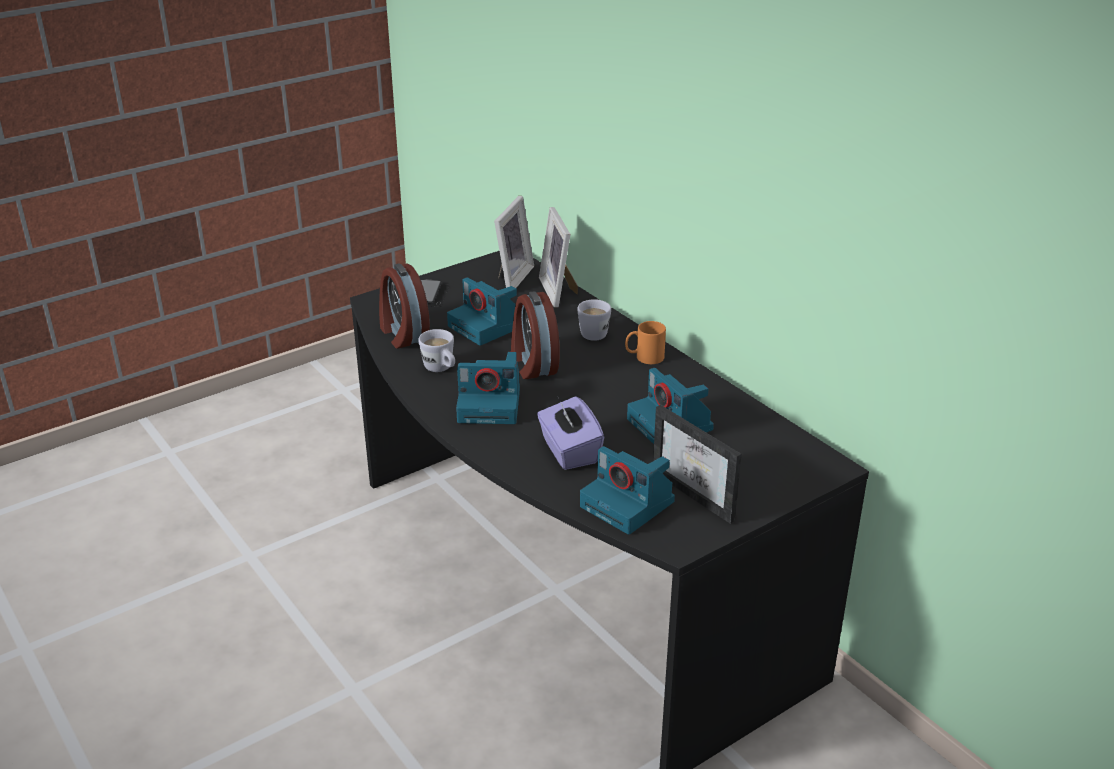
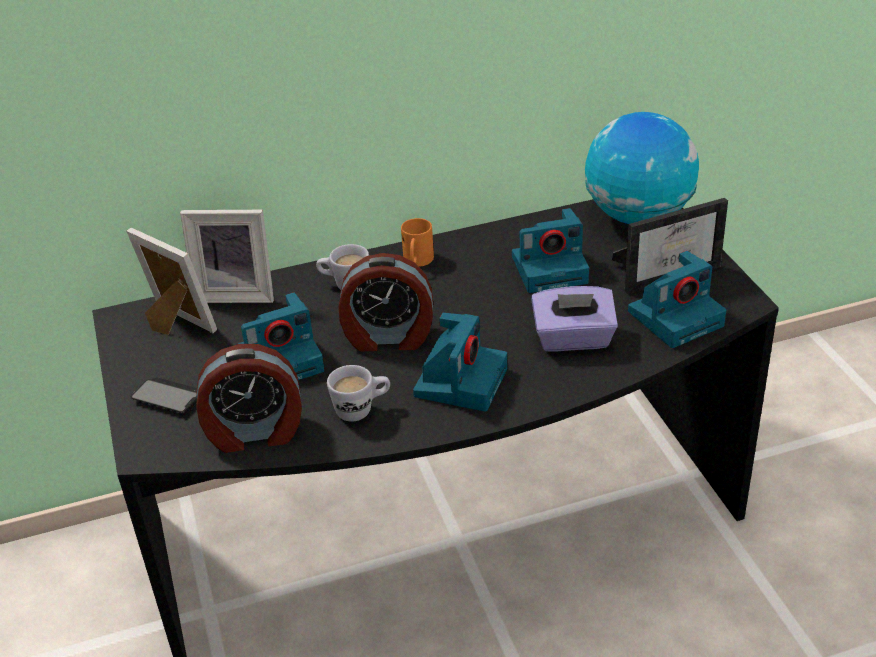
camera: 70 degrees left, 5 degrees up
(793, 463) = (638, 216): none -> globe

